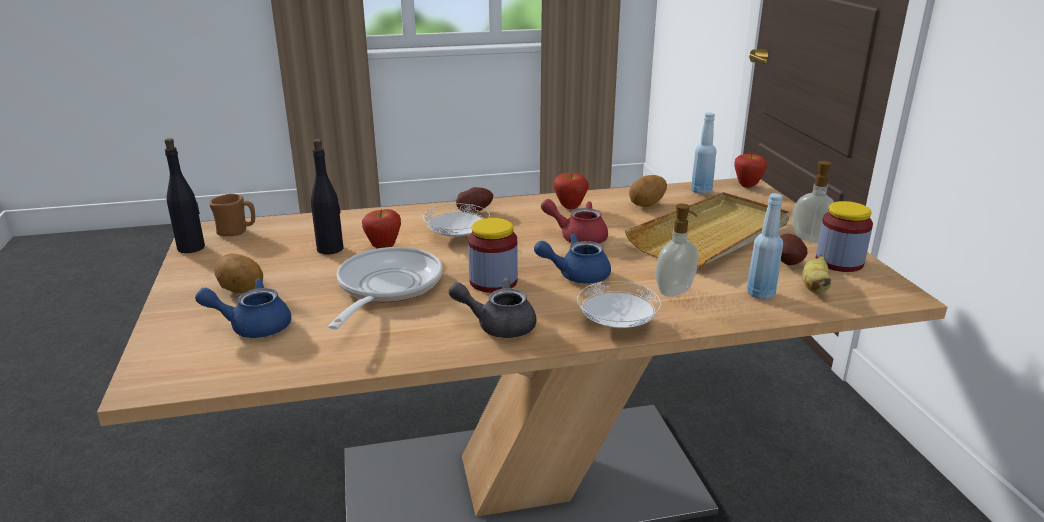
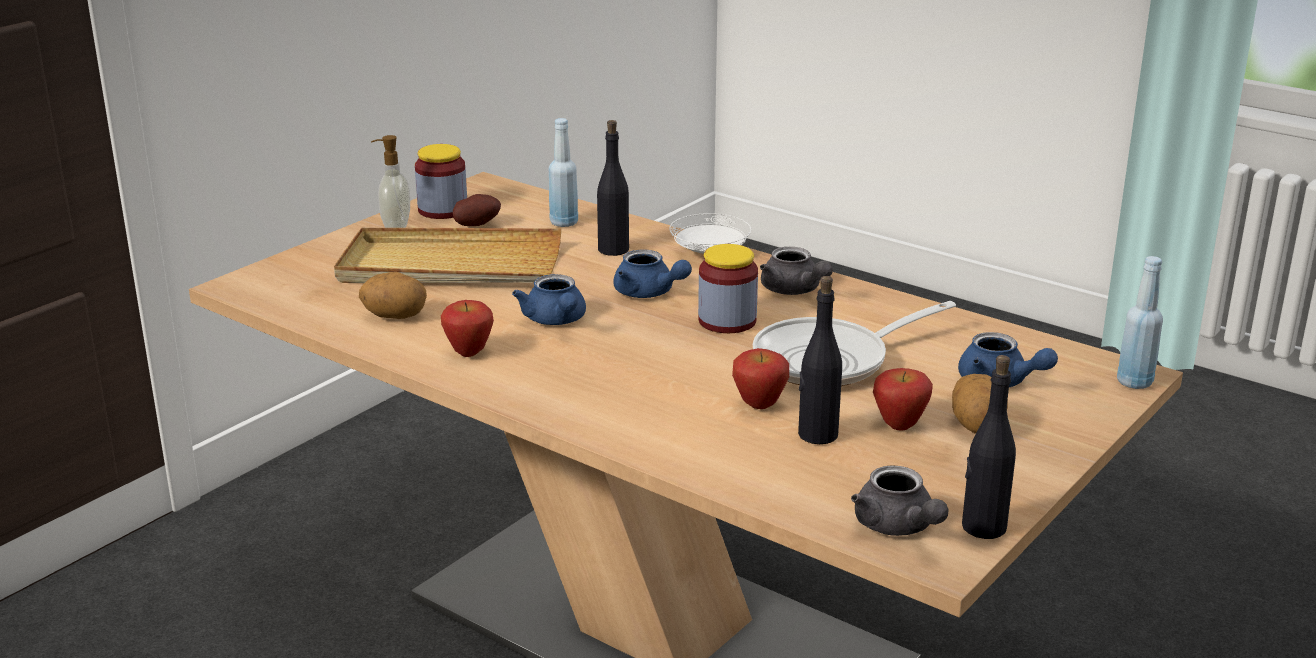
camera: 130 degrees left, 0 degrees up
(236, 232) = (898, 527): brown mug -> grey teapot
(457, 236) = (658, 380): white plate -> none
(473, 212) = (572, 403): potato -> none
(577, 237) = (556, 321): red teapot -> blue teapot
(675, 292) = (613, 249): soap dispenser -> black bottle
(701, 191) = (300, 302): blue bottle -> blue bottle (1134, 382)
(747, 186) = (245, 283): apple -> apple (899, 426)
(814, 287) = (517, 209): banana -> none

